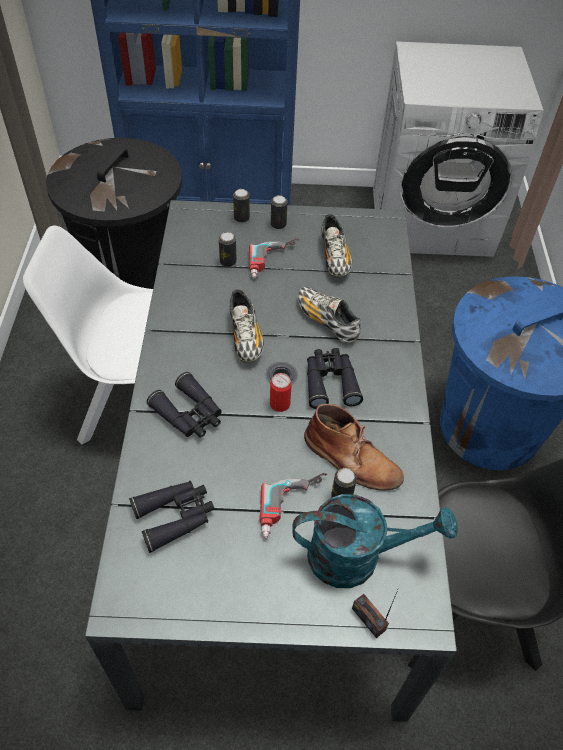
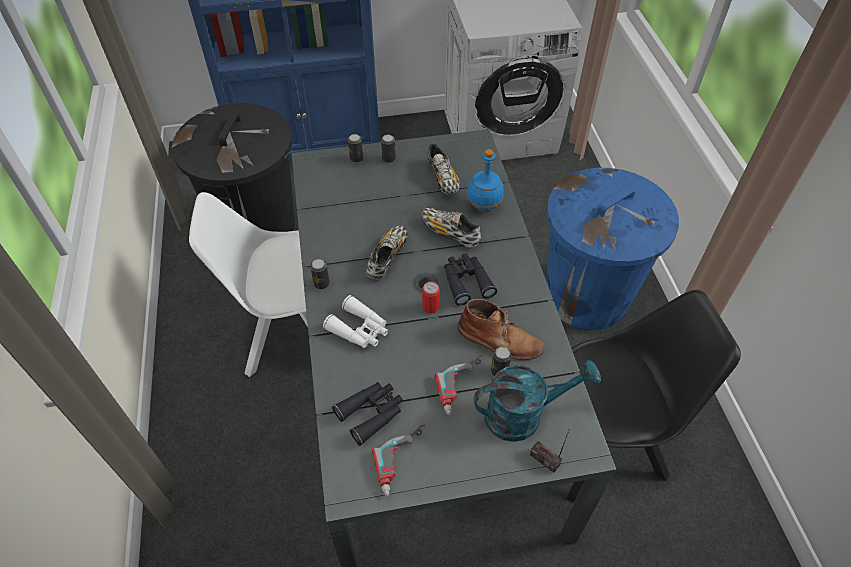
camera: 10 degrees left, 0 degrees up
(189, 414) = (359, 329): black binoculars -> white binoculars
(228, 262) = (355, 197): can -> can (321, 283)
(245, 336) = (387, 257): shoe -> shoe turned 135 degrees counterclockwise
(275, 262) = (394, 191): power drill -> power drill (404, 462)
(374, 297) = (483, 206): none -> blue bottle

